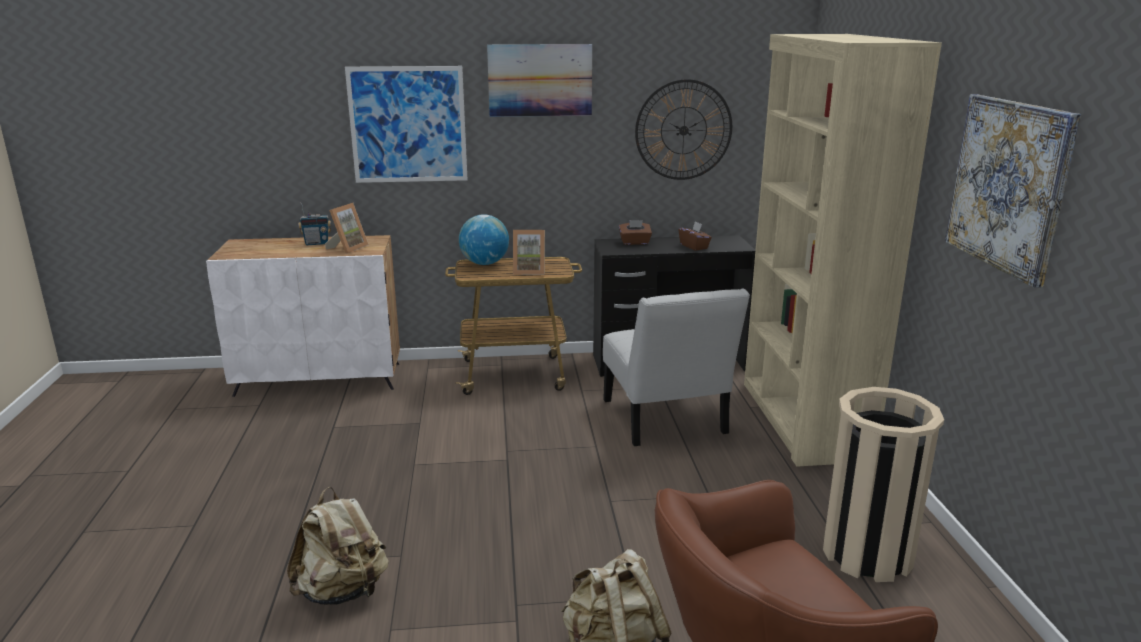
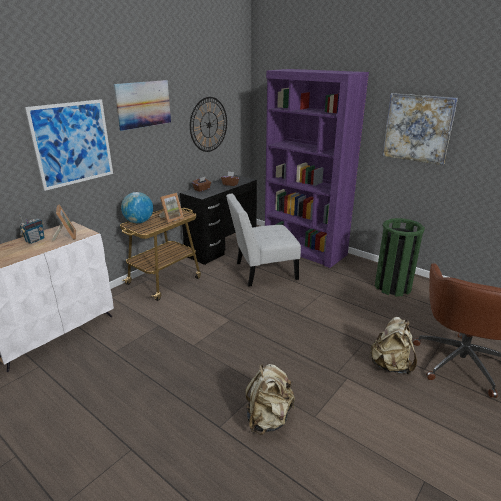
camera: 45 degrees left, 5 degrees up
(665, 421) = (262, 271): white chair -> white chair turned 135 degrees clockwise
(802, 420) = (304, 250): beige bookcase -> purple bookcase
(867, 554) = (392, 286): beige trash can -> green trash can

